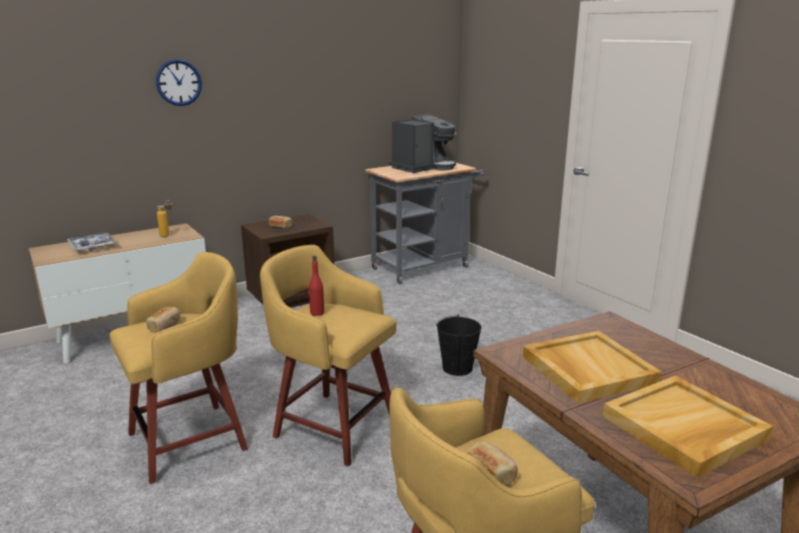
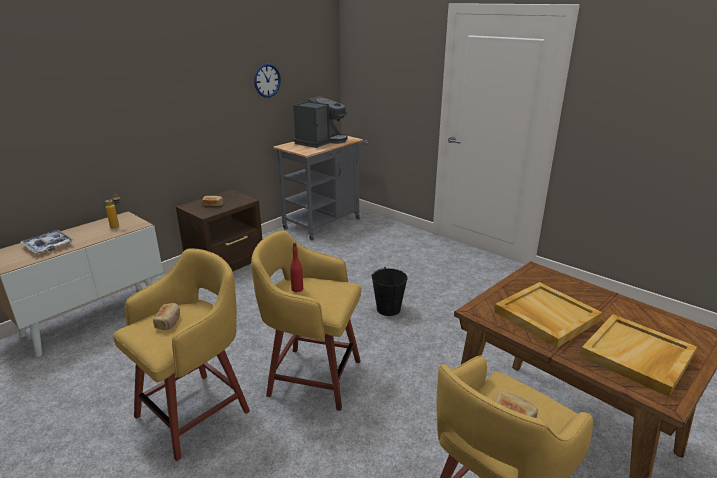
camera: 15 degrees left, 5 degrees up
(178, 82) = (109, 83): wall clock -> wall clock (267, 80)

